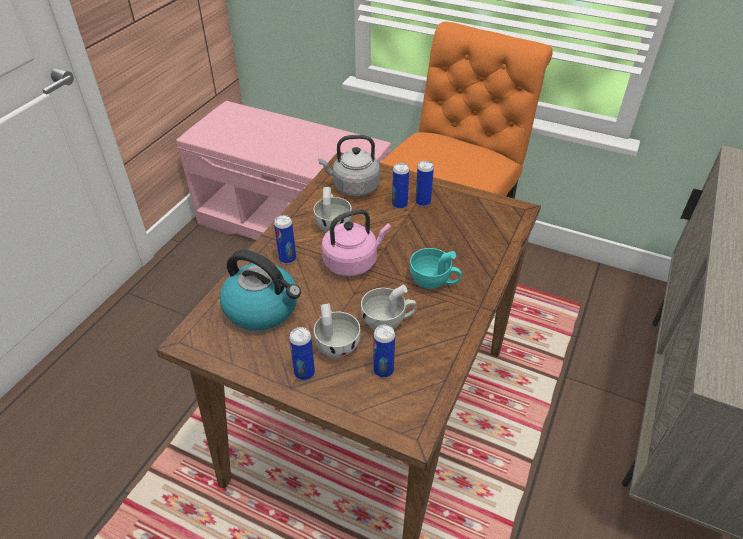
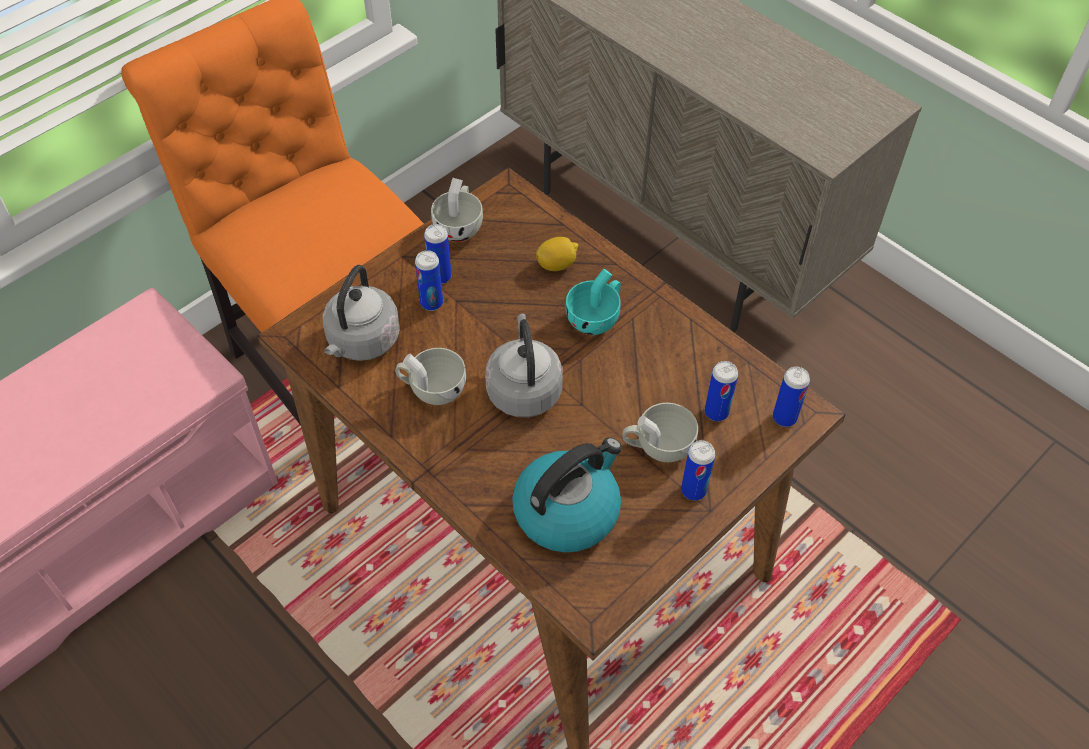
camera: 70 degrees left, 10 degrees up
(287, 258) = (482, 461): can -> can (784, 418)
(353, 262) = (523, 389): pink kettle -> grey kettle
(388, 321) = (643, 384): white cup -> white cup (460, 226)
(469, 250) = (557, 264): none -> lemon

